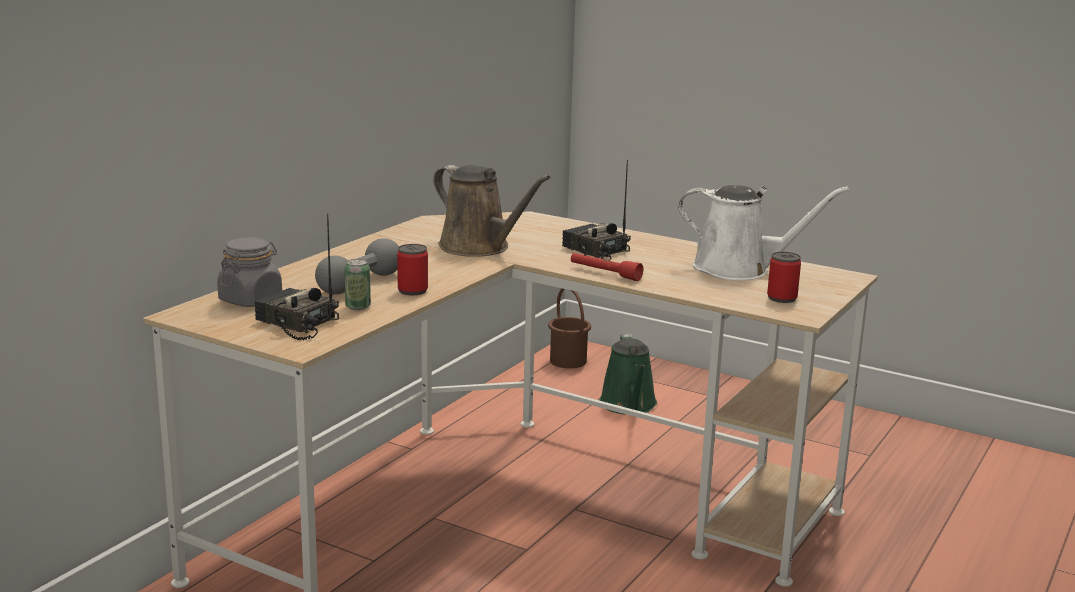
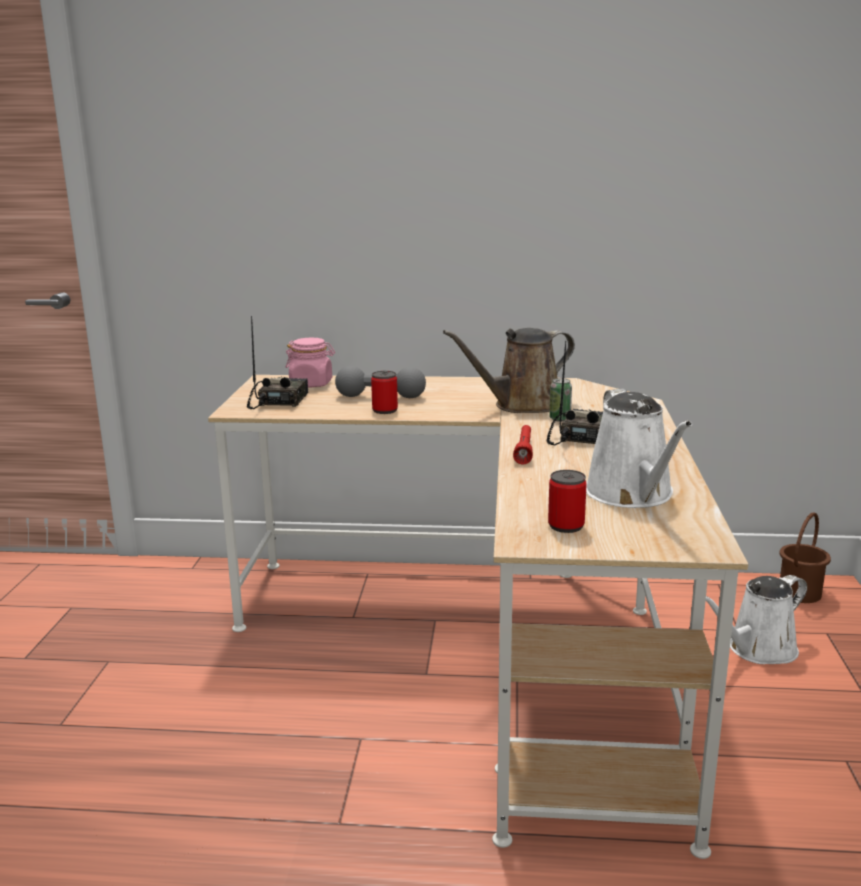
camera: 65 degrees right, 0 degrees up
(250, 300) = (311, 384): grey jar -> pink jar
(358, 307) = (330, 406): can -> can (560, 419)
(479, 248) = (522, 405): brown watering can -> brown watering can turned 45 degrees clockwise
(629, 405) = (757, 650): green watering can -> white watering can

